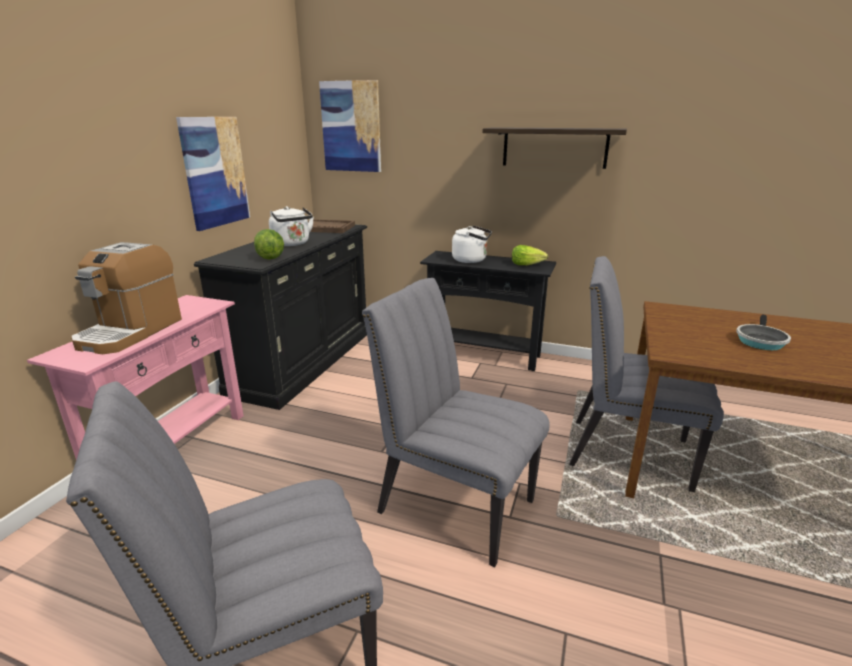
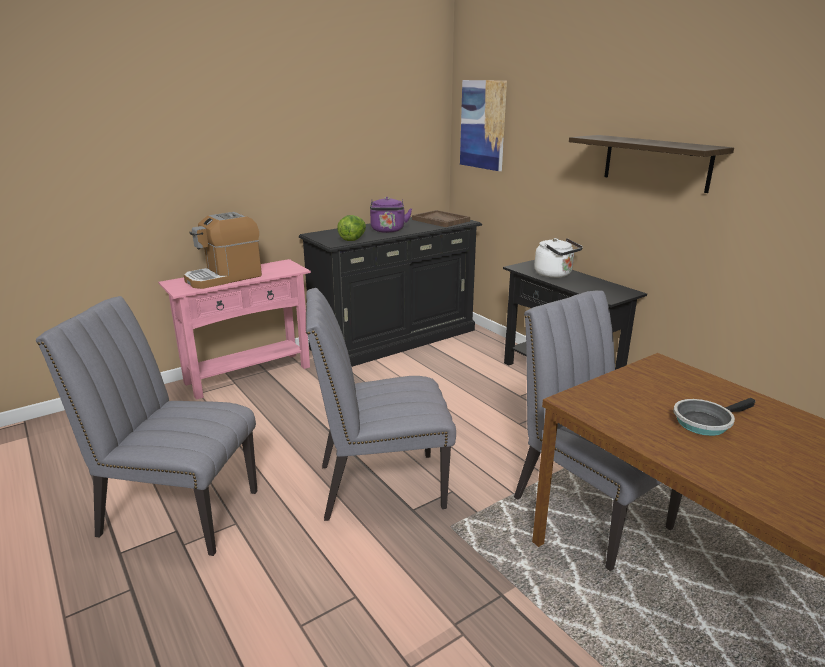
camera: 35 degrees right, 0 degrees up
(215, 172) = (335, 162): picture -> none
(292, 244) = (388, 230): white kettle -> purple kettle
(457, 507) = (382, 485): grey chair -> grey chair turned 75 degrees counterclockwise
(527, 264) = (605, 290): lettuce -> none

